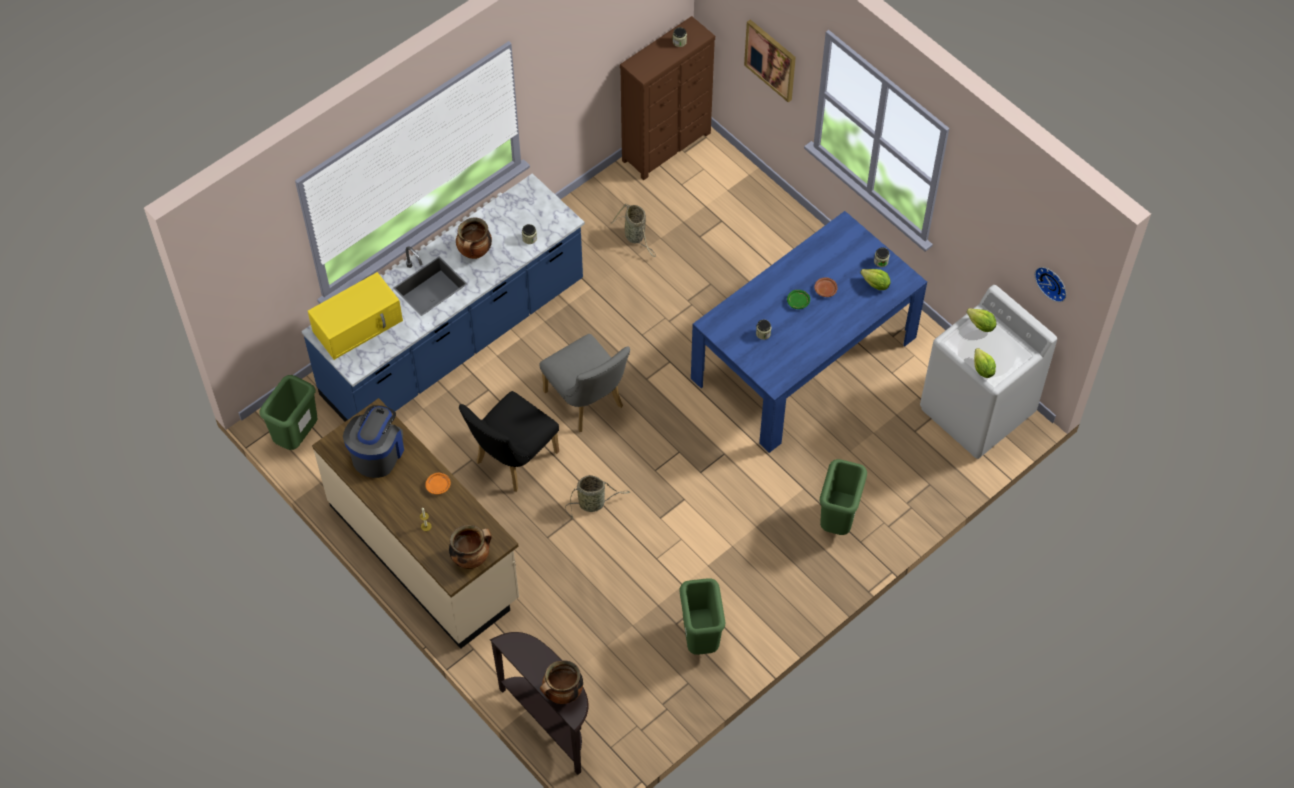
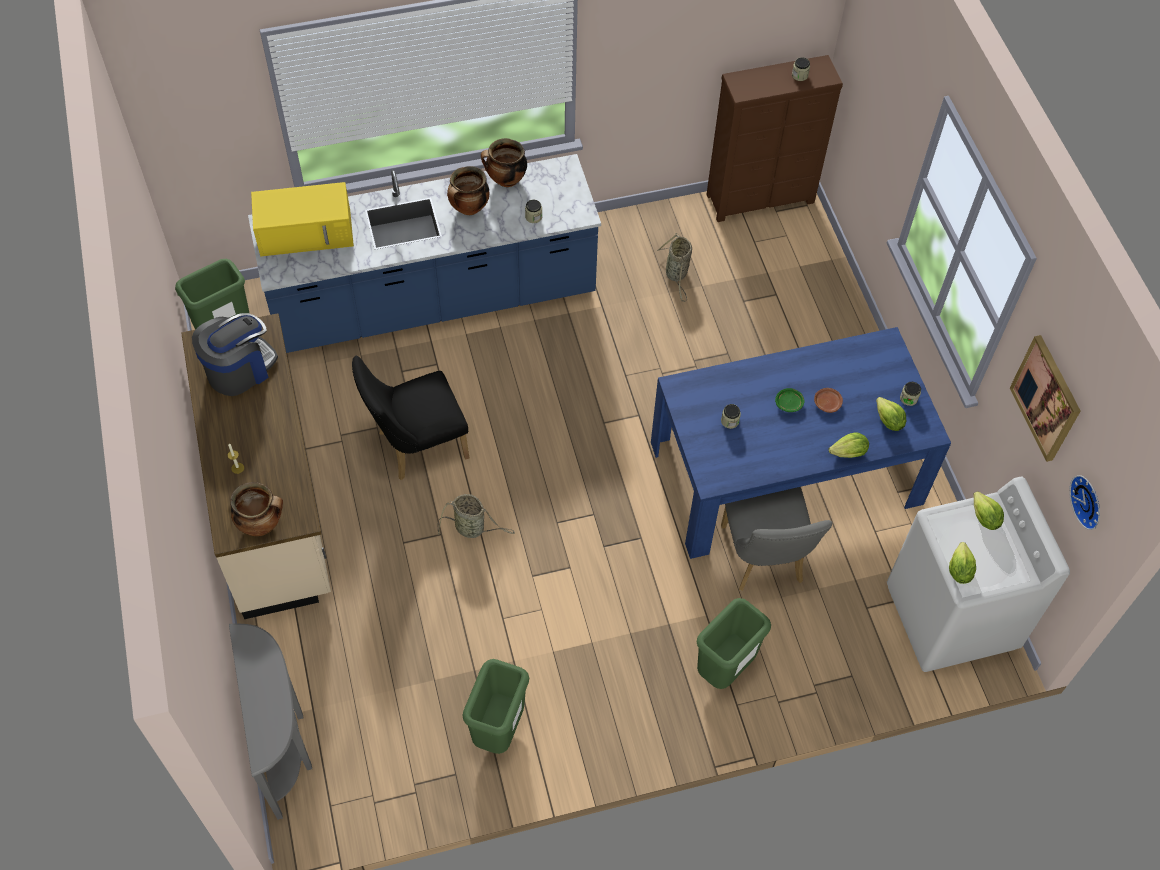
camera: 25 degrees right, 0 degrees up
(438, 485) = (278, 430): orange plate -> none
(550, 721) = (285, 744): brown console table -> grey console table
(562, 693) = (265, 724): cooking pot -> cooking pot (505, 180)
(587, 403) = (528, 421): grey chair -> grey chair (764, 560)
(771, 60) = (885, 125): picture -> picture (1046, 398)
(860, 320) = (849, 453): none -> lettuce

